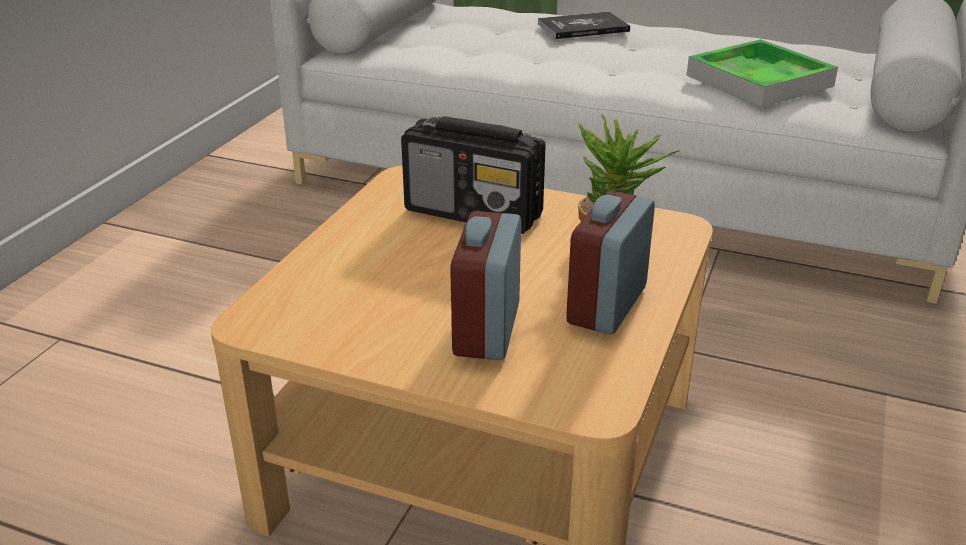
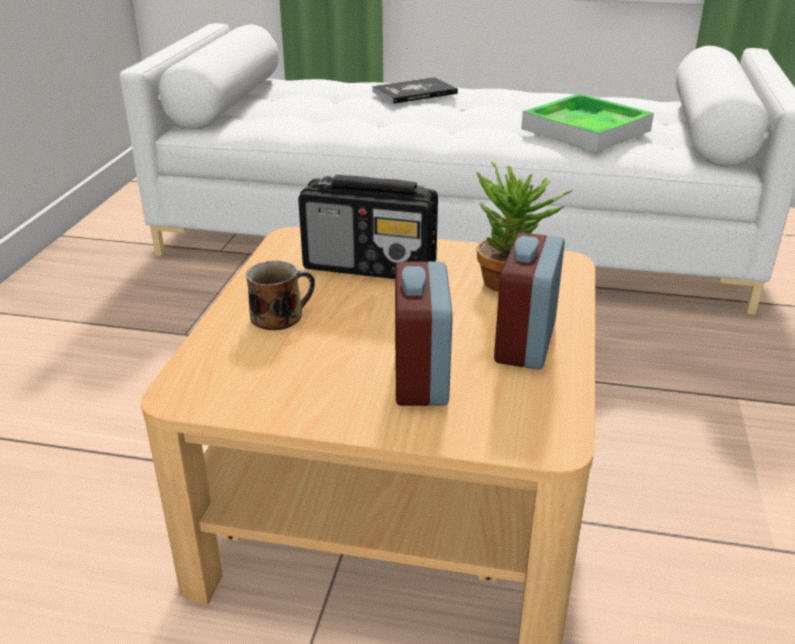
camera: 10 degrees left, 0 degrees up
(367, 255) = (279, 315): none -> mug

